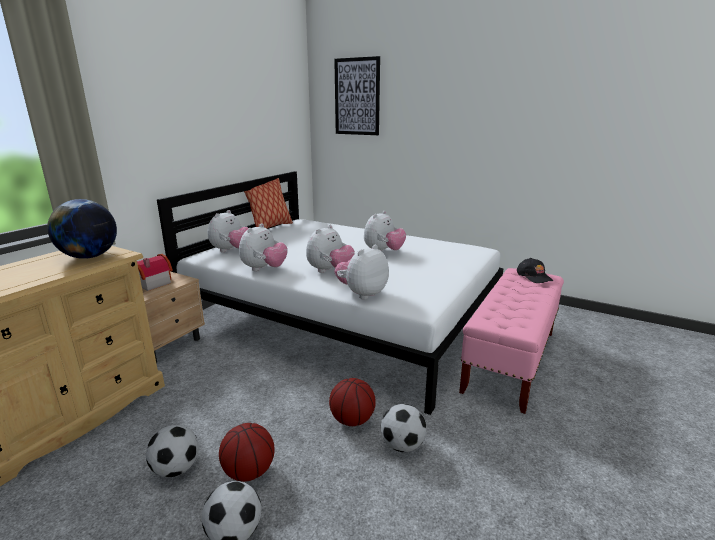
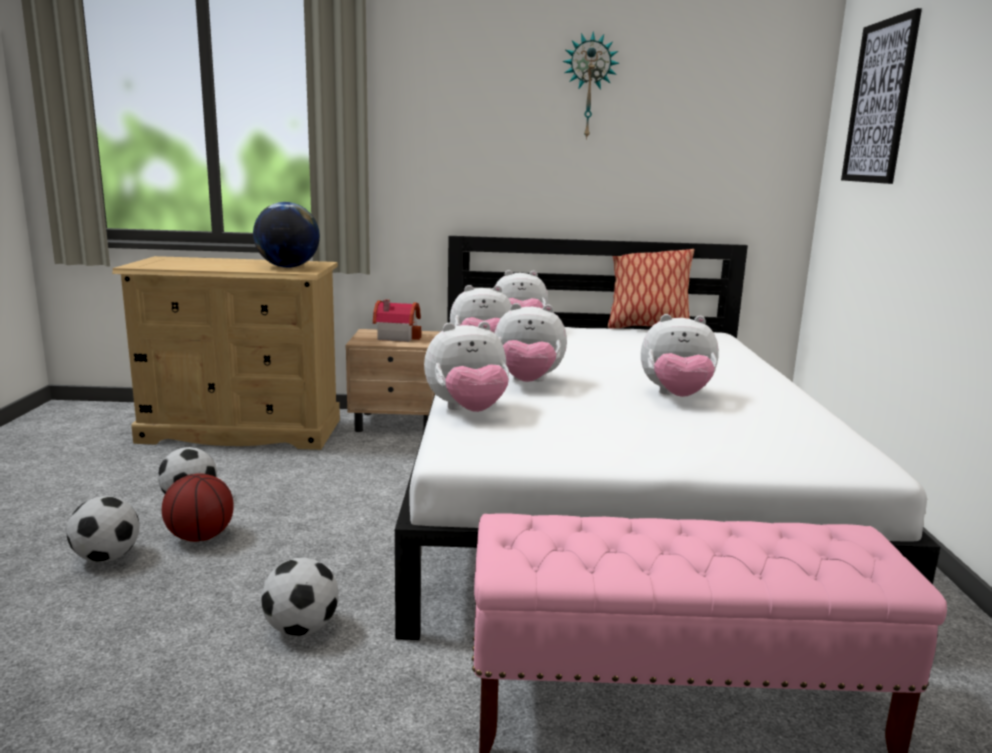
camera: 60 degrees right, 5 degrees down
(216, 85) = (589, 86): none -> wall clock
(352, 419) = (335, 574): basketball -> none
(362, 294) = (467, 411): plush toy -> plush toy turned 150 degrees clockwise
(534, 276) = (851, 554): black cap -> none

